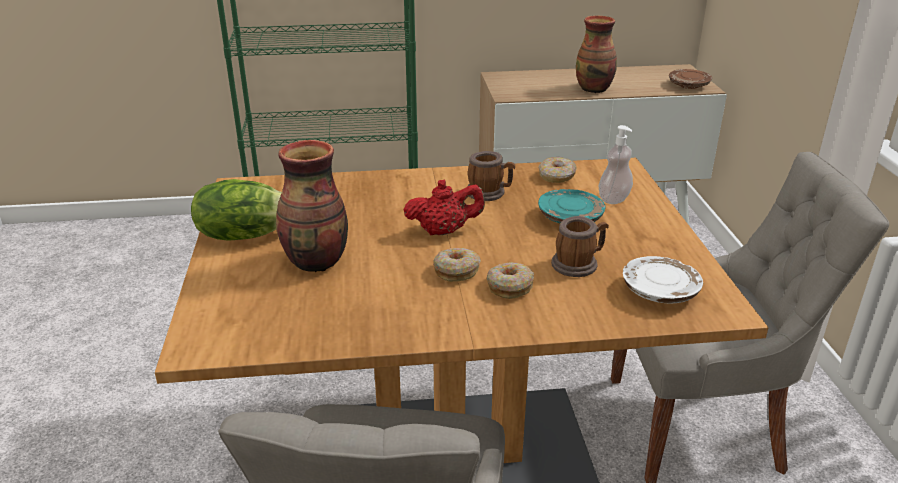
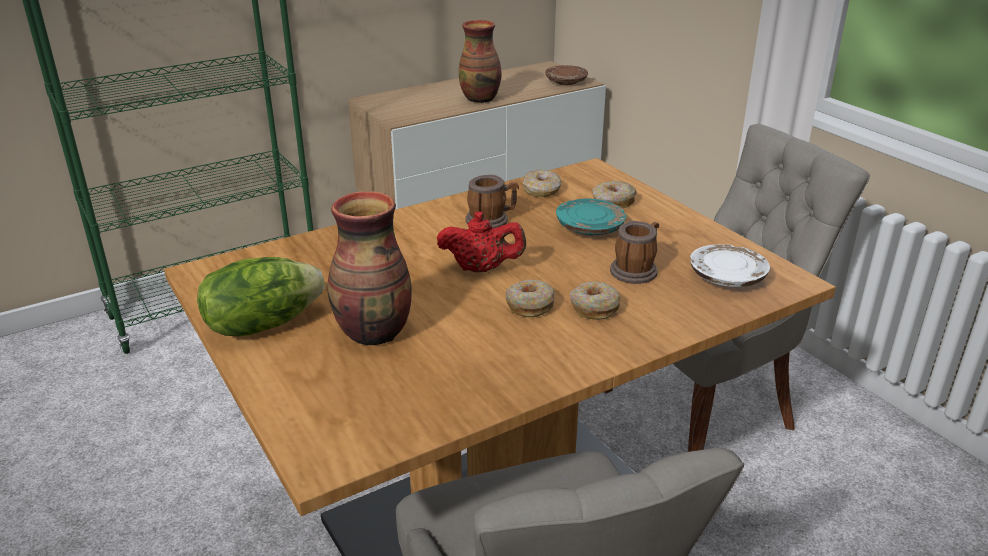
camera: 25 degrees left, 0 degrees up
(444, 231) = (481, 269): red teapot -> red teapot turned 45 degrees clockwise
(614, 199) = (613, 201): soap dispenser -> donut

